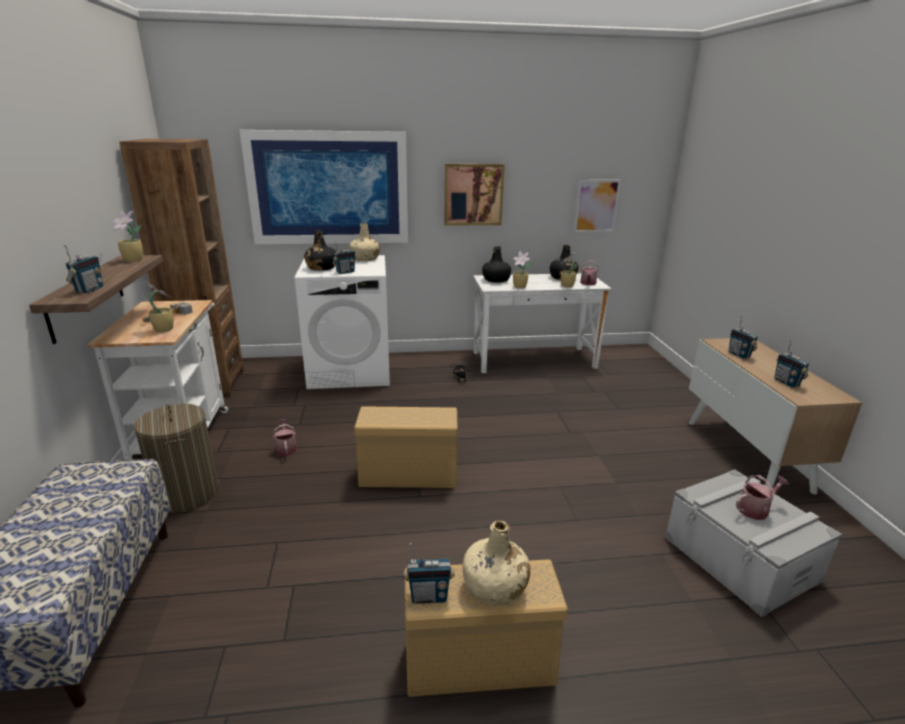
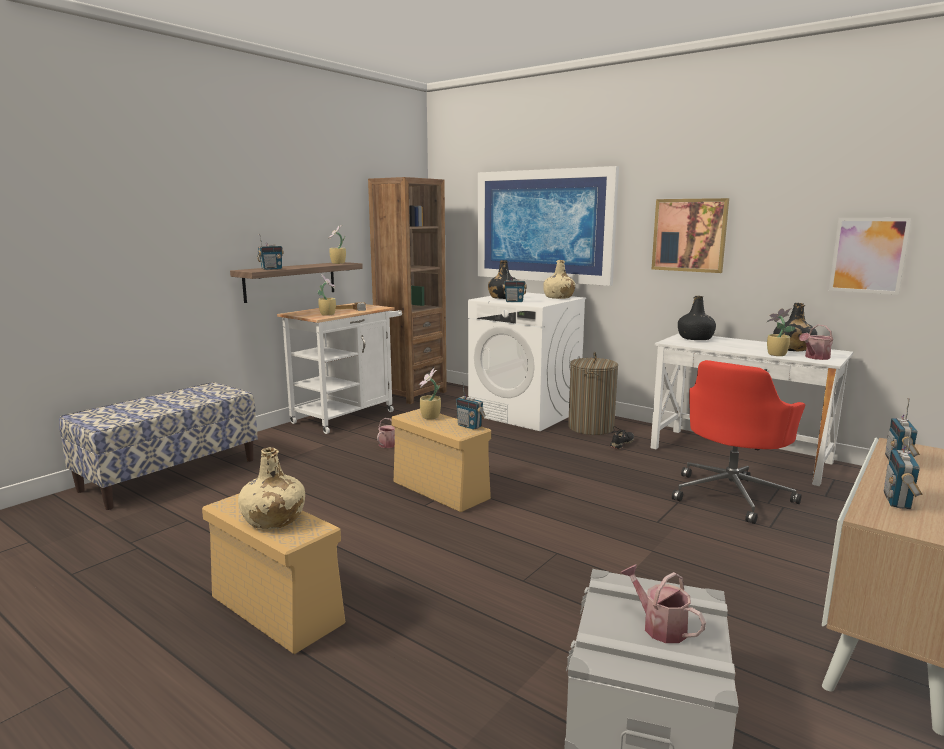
camera: 45 degrees right, 10 degrees down
(187, 494) = (295, 445): laundry basket -> laundry basket (591, 427)
(429, 596) = (232, 504): radio -> radio (469, 426)
(520, 287) = (708, 346): potted plant -> potted plant (430, 417)
(572, 393) = (731, 495): none -> red office chair
(756, 509) = (659, 626): watering can -> watering can turned 150 degrees counterclockwise

